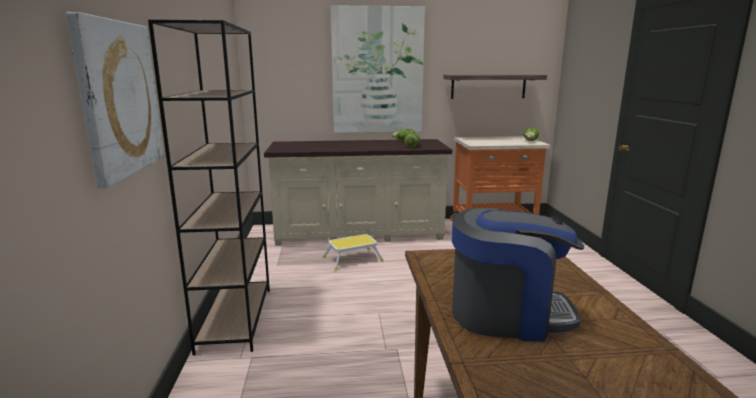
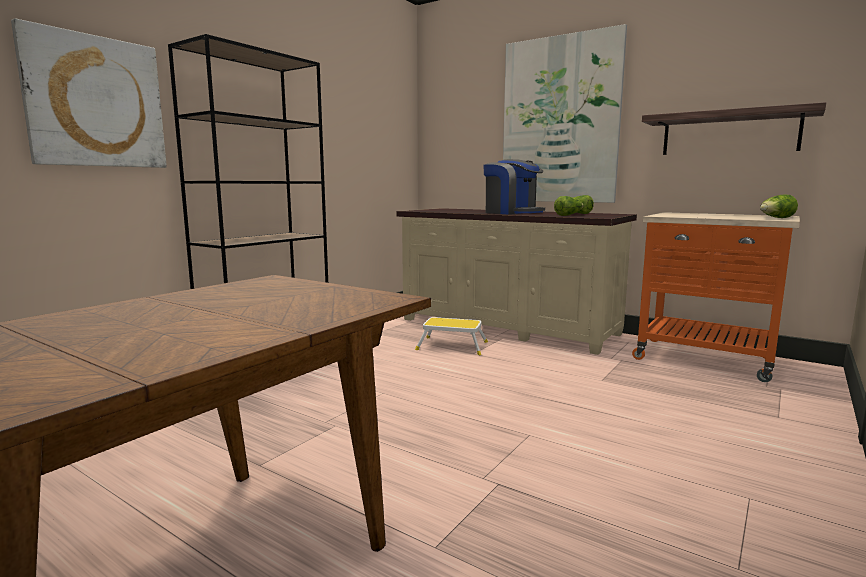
camera: 40 degrees right, 5 degrees down
(508, 314) = (152, 317): coffee machine -> coffee machine (512, 213)

